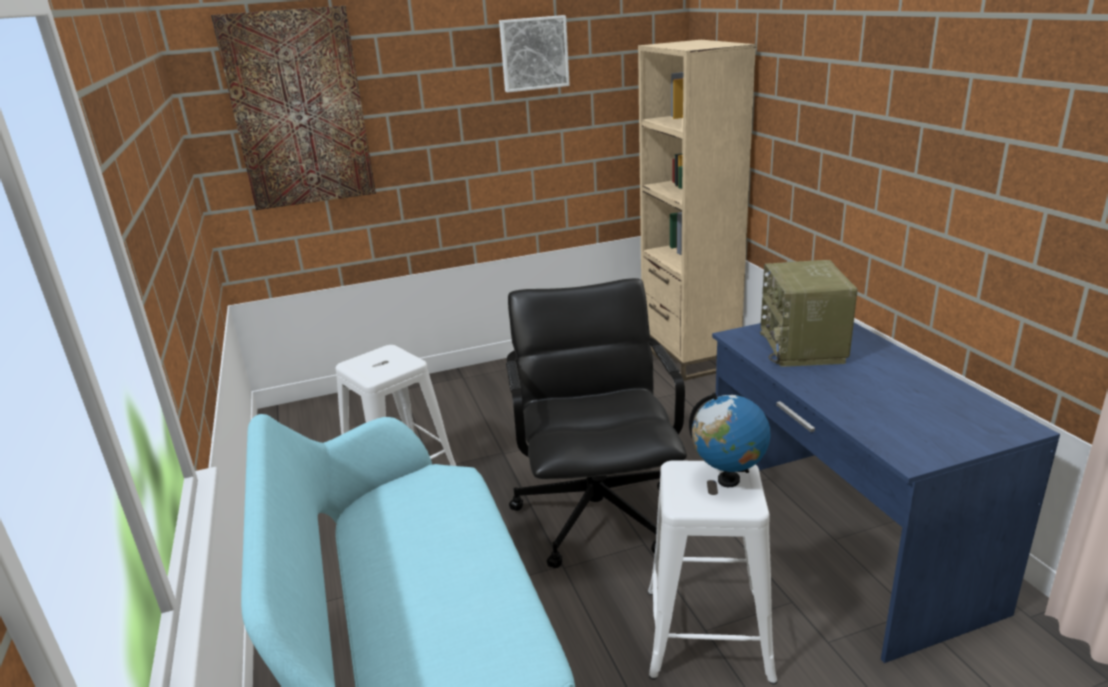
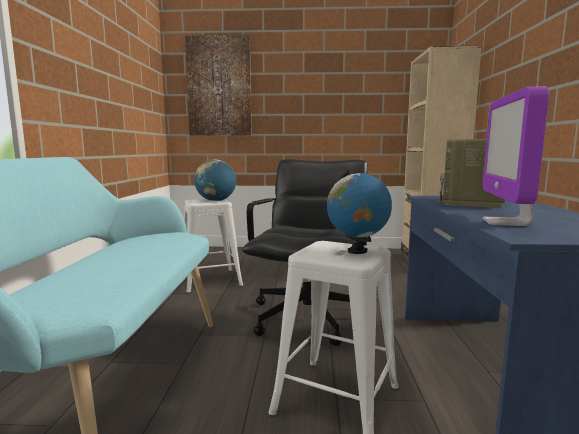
camera: 20 degrees right, 15 degrees down
(394, 360) = (216, 201): none -> globe
(533, 53) = (349, 68): picture -> none
(876, 417) = (506, 222): none -> monitor

